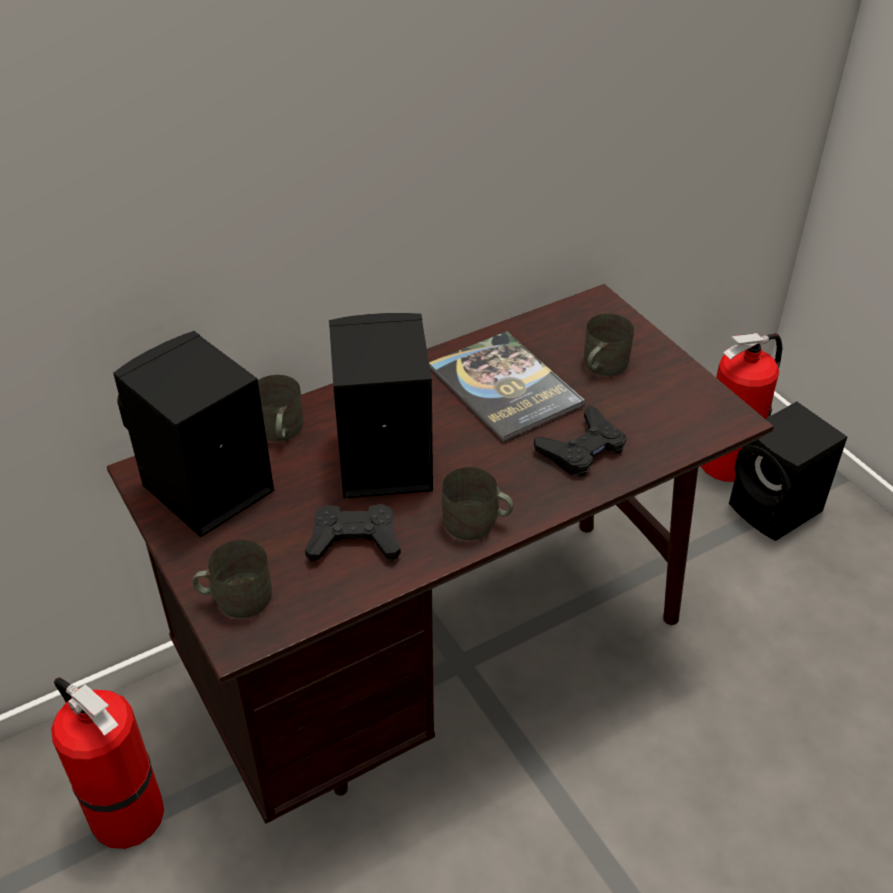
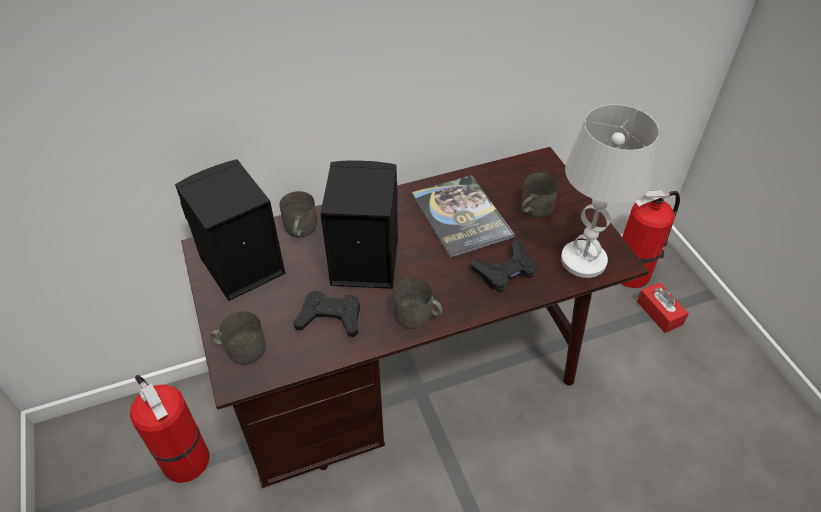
camera: 10 degrees right, 5 degrees up
(685, 423) = (584, 260): none -> white table lamp
(776, 510) = (659, 313): black speaker -> red tissue box

